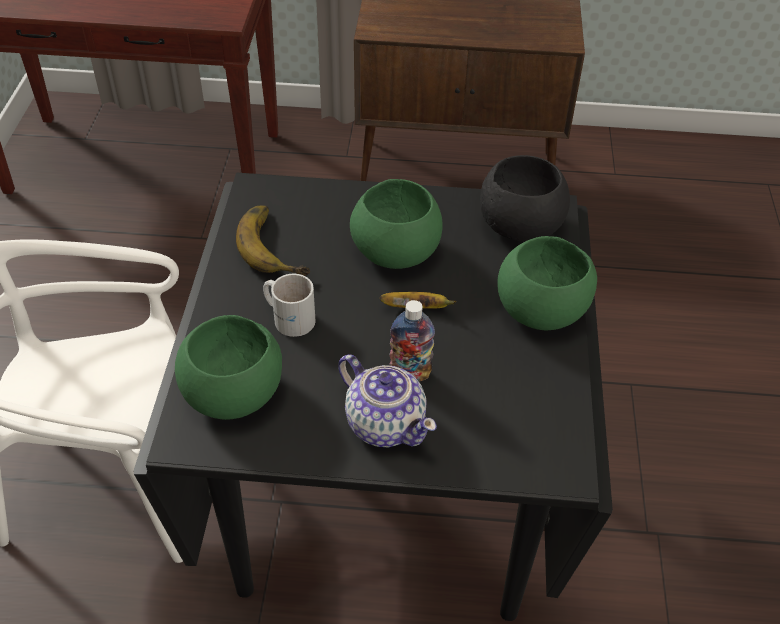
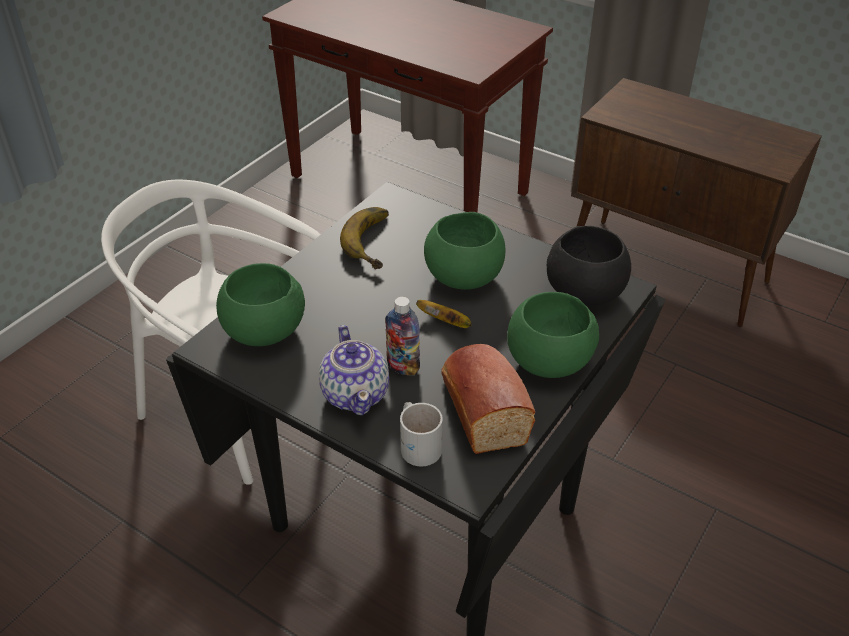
camera: 30 degrees right, 5 degrees down
(289, 316) = (345, 293): white mug -> white mug (419, 443)
(517, 385) = (482, 408): none -> bread

